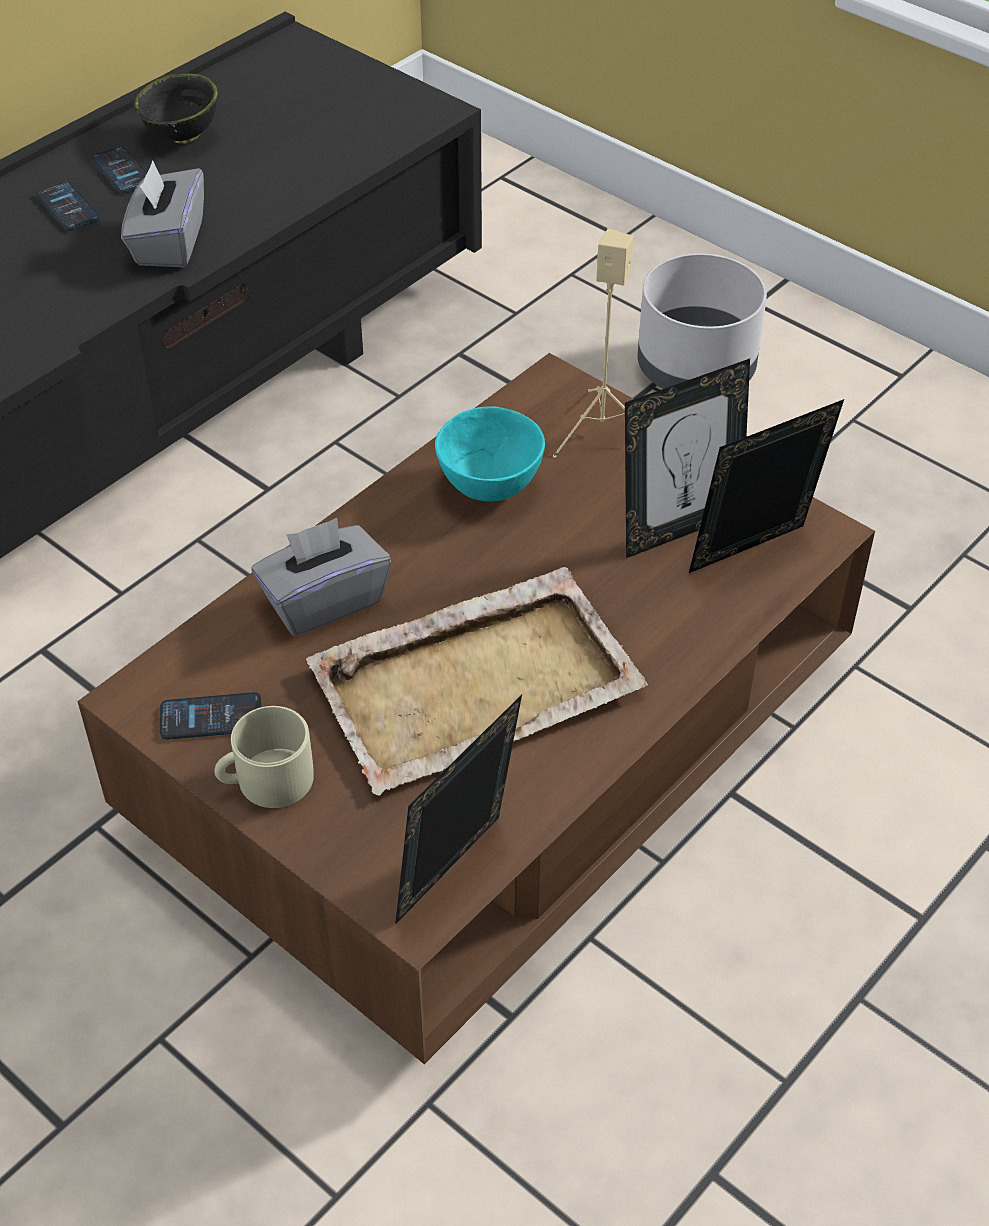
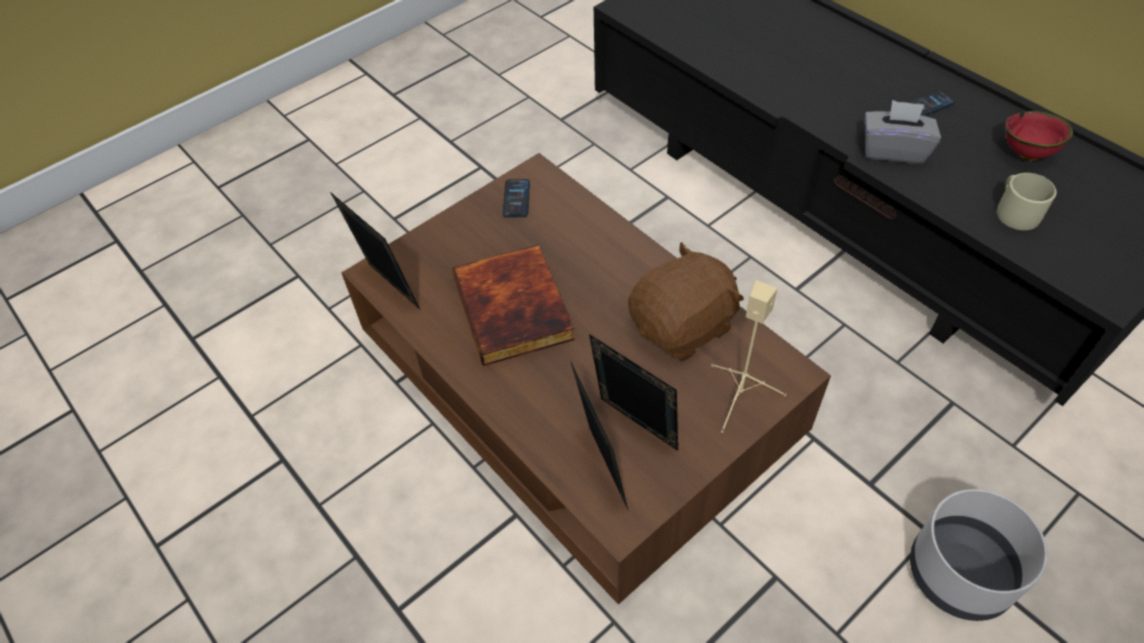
camera: 100 degrees right, 5 degrees up
(122, 171) = (975, 126): phone -> none
(183, 138) = (1026, 154): black bowl -> red bowl
(266, 781) = (470, 219): beige mug -> beige mug (1015, 211)
(324, 601) = (592, 243): grey tissue box -> none
(479, 683) = (516, 308): beige tray -> book
(488, 487) = (683, 326): turquoise bowl -> brown plush toy
(679, 528) = (634, 429): picture frame -> picture frame turned 150 degrees clockwise

